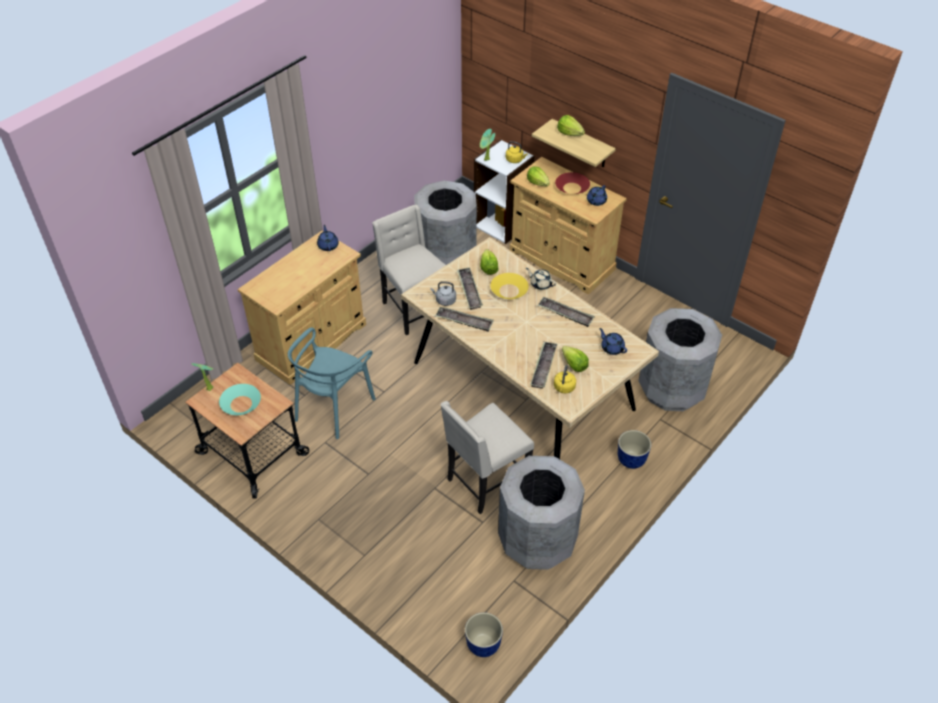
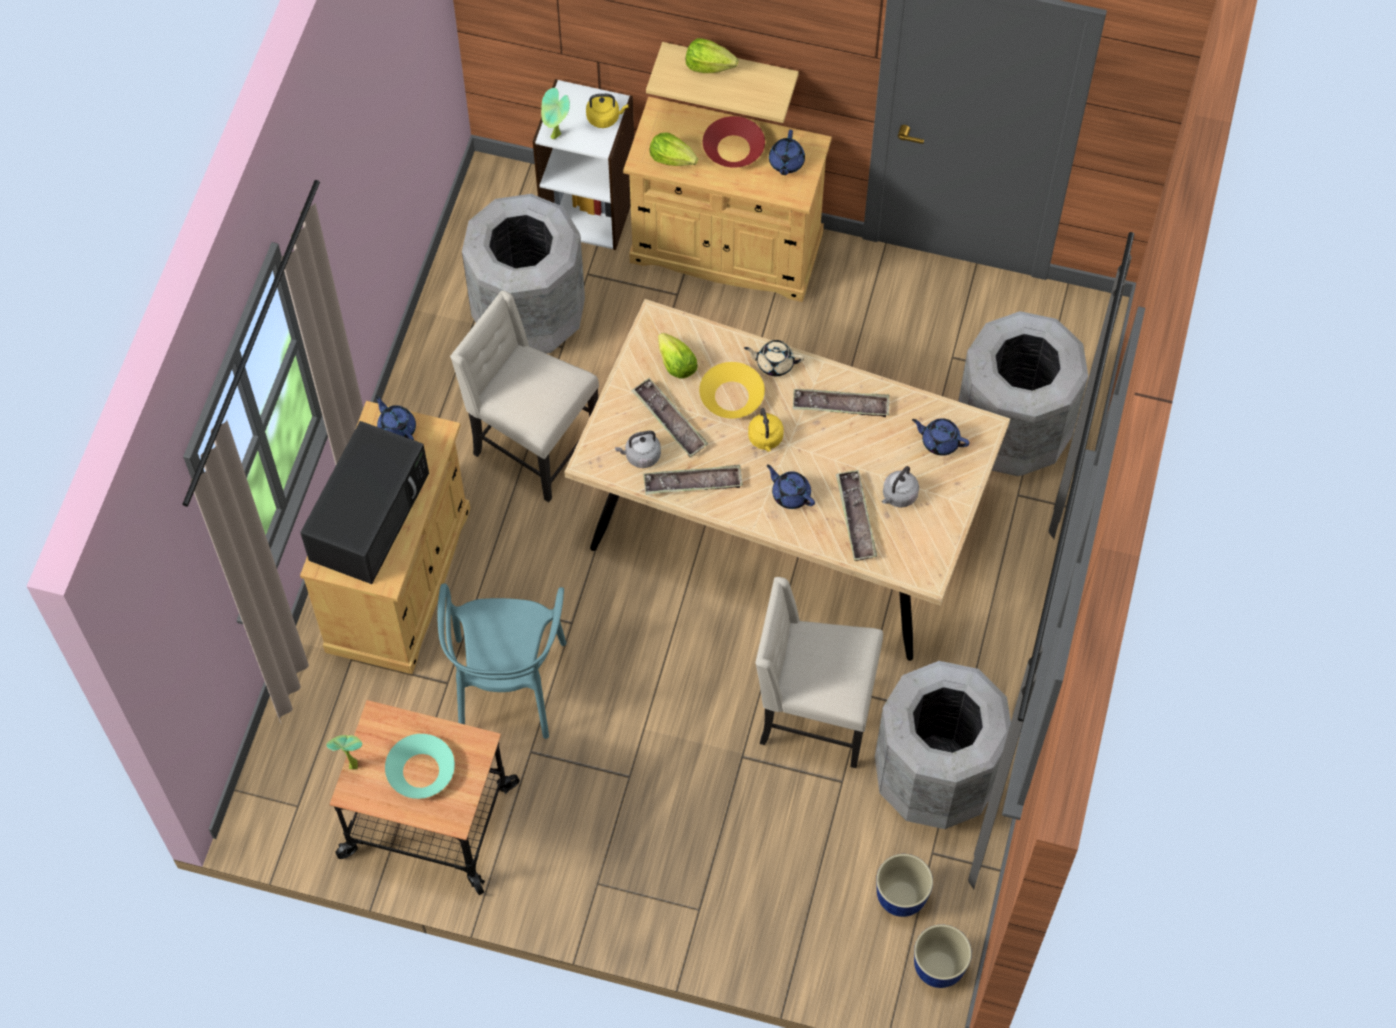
camera: 25 degrees left, 15 degrees up
(289, 275) = (369, 514): none -> black microwave
(485, 482) = (813, 714): beige chair -> beige chair turned 75 degrees clockwise
(514, 344) = (790, 494): none -> blue teapot
(564, 388) = (903, 543): yellow kettle -> yellow kettle (765, 439)
(574, 365) = (898, 496): lettuce -> grey kettle
(631, 460) = (1006, 584): planter -> planter (901, 896)

